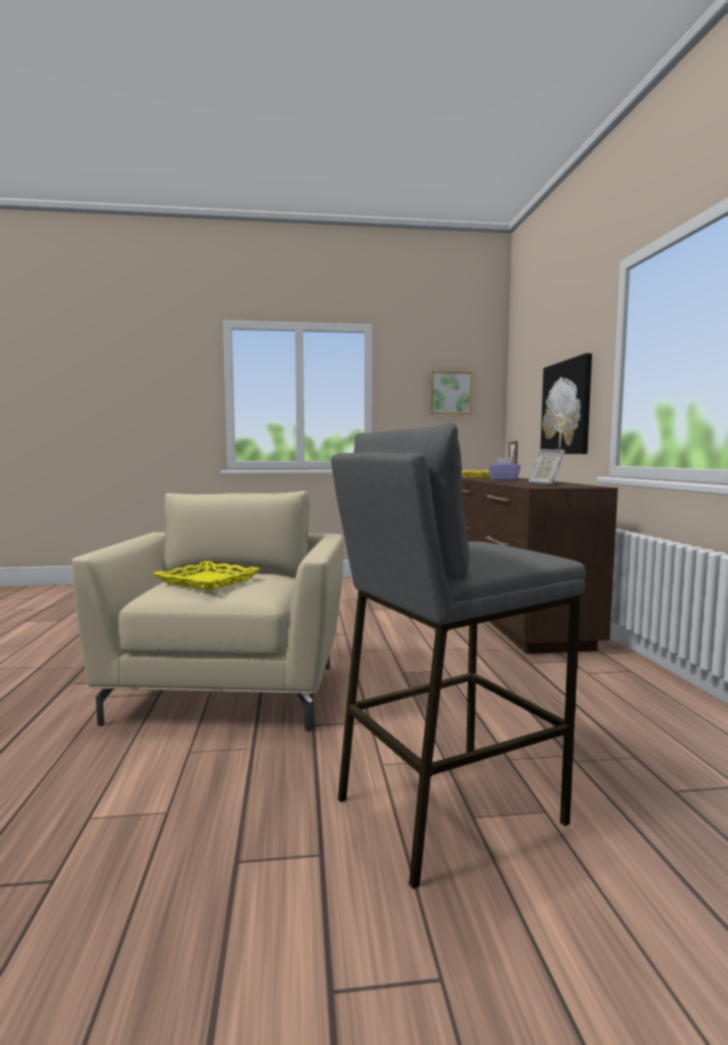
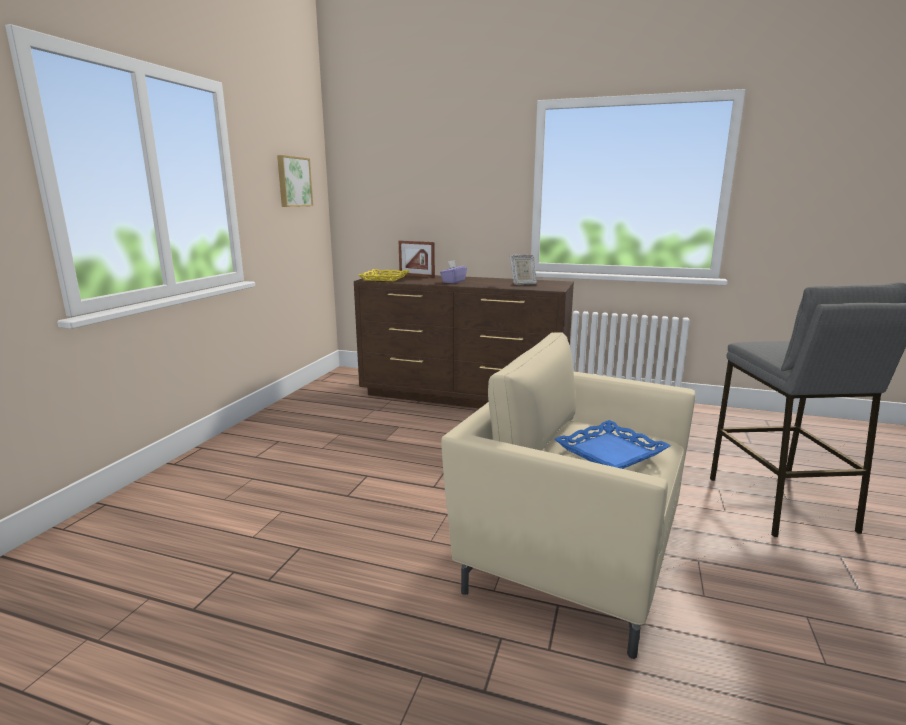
camera: 65 degrees left, 10 degrees up
(207, 581) = (611, 452): yellow tray -> blue tray
(567, 408) = (459, 211): picture -> none

